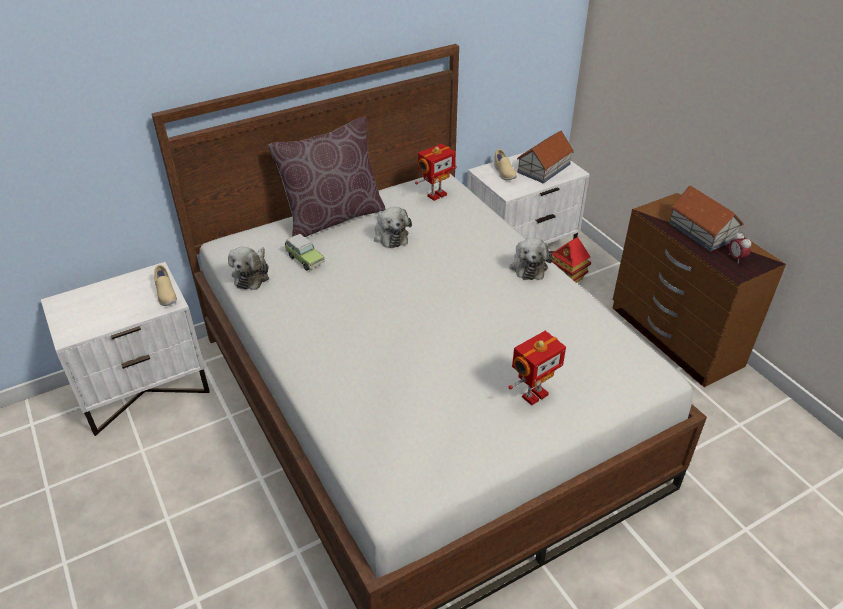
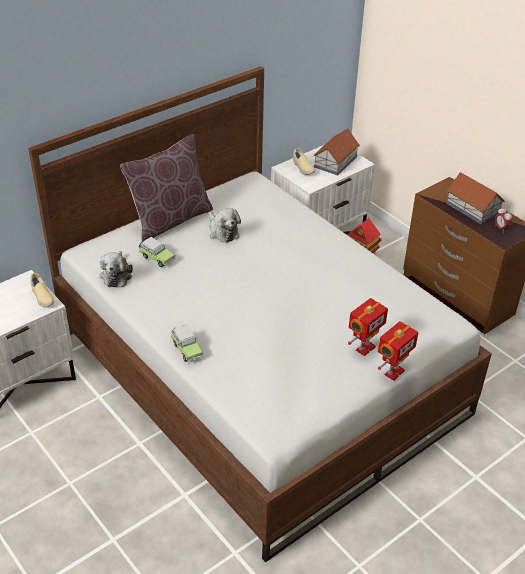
camera: 10 degrees left, 0 degrees up
(307, 373) = (186, 349): none -> toy car
(436, 195) = (252, 193): toy robot -> toy robot (393, 372)
(528, 266) = (341, 248): plush toy -> none

